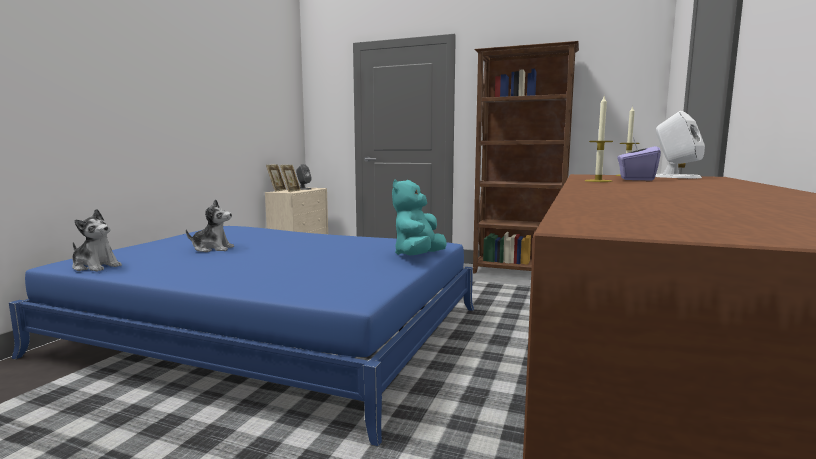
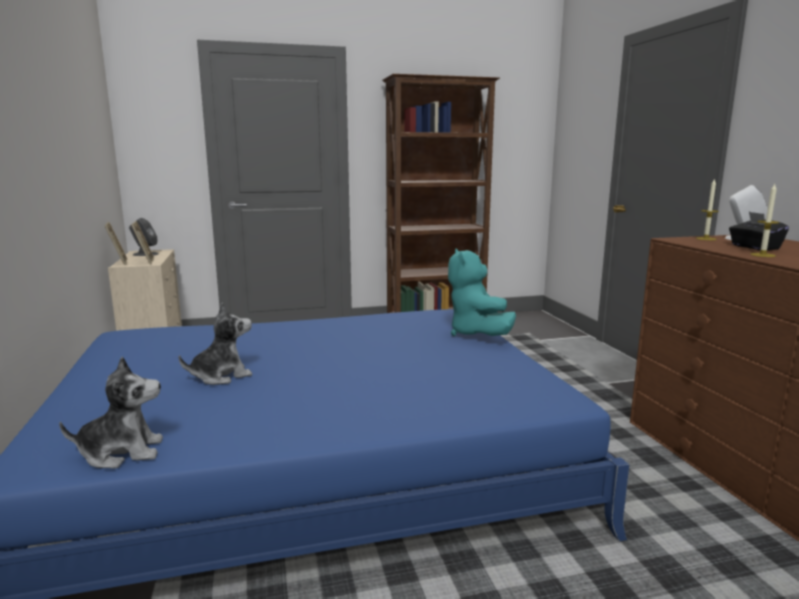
camera: 35 degrees left, 5 degrees up
(635, 179) = (754, 247): purple tissue box -> black tissue box

